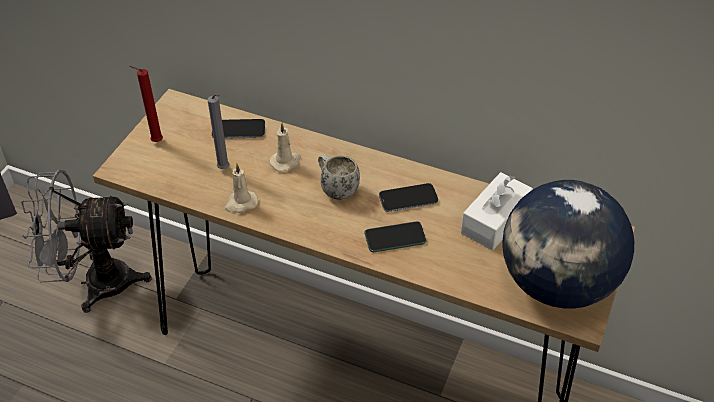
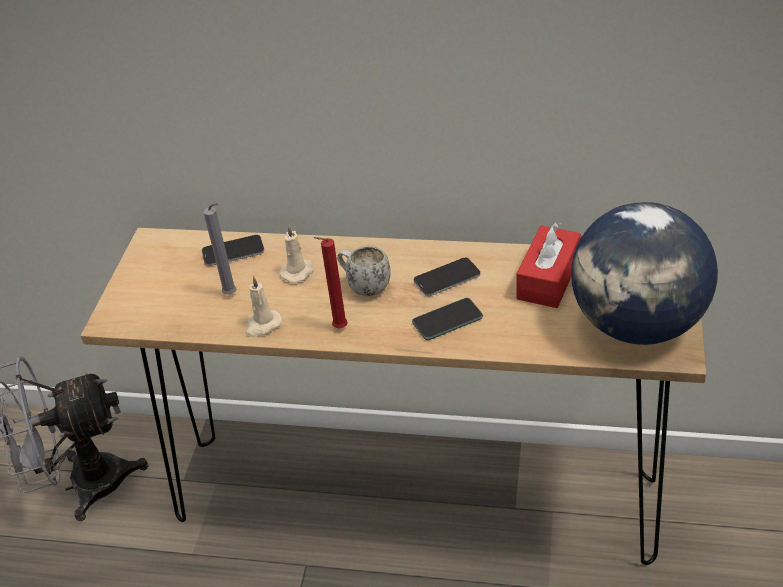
camera: 10 degrees left, 5 degrees down
(155, 142) = (141, 284): red candle -> red candle (338, 328)
(495, 221) = (548, 279): white tissue box -> red tissue box

